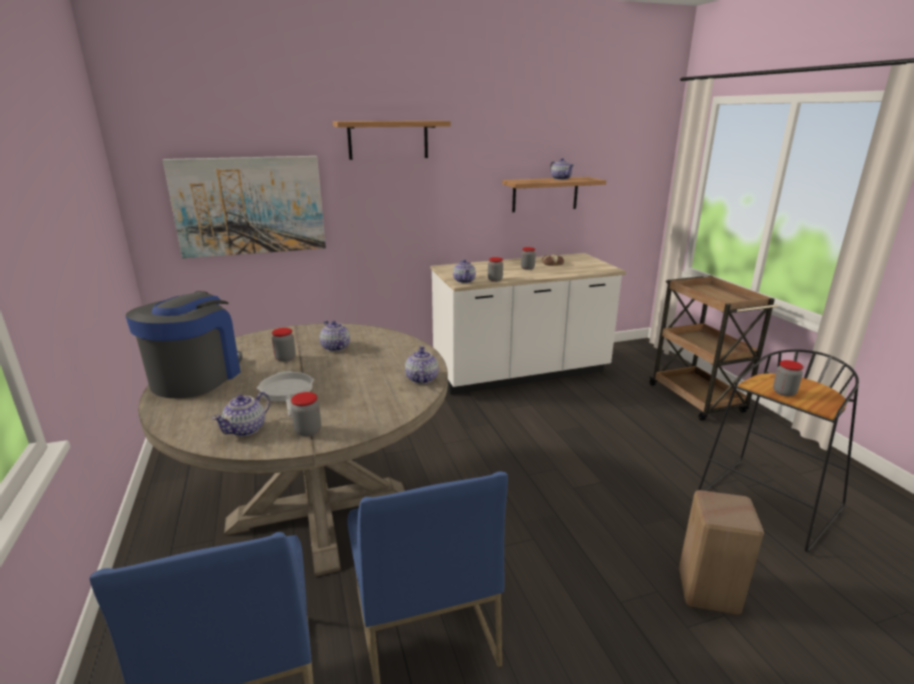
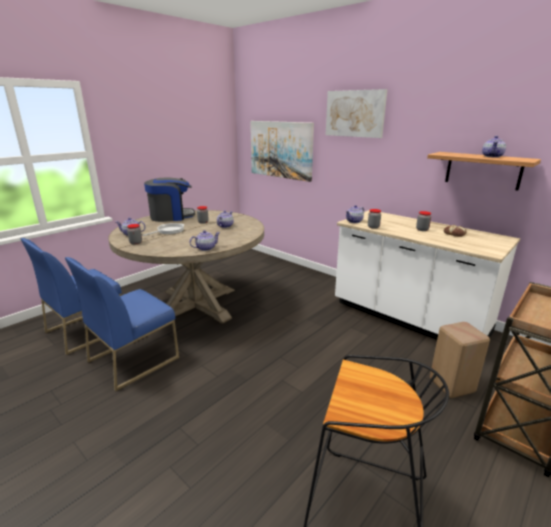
camera: 60 degrees right, 0 degrees up
(388, 140) = (355, 113): shelf -> picture
(710, 593) = (210, 476): beige stool -> beige stool (451, 386)
(784, 392) = (352, 387): jar -> none

